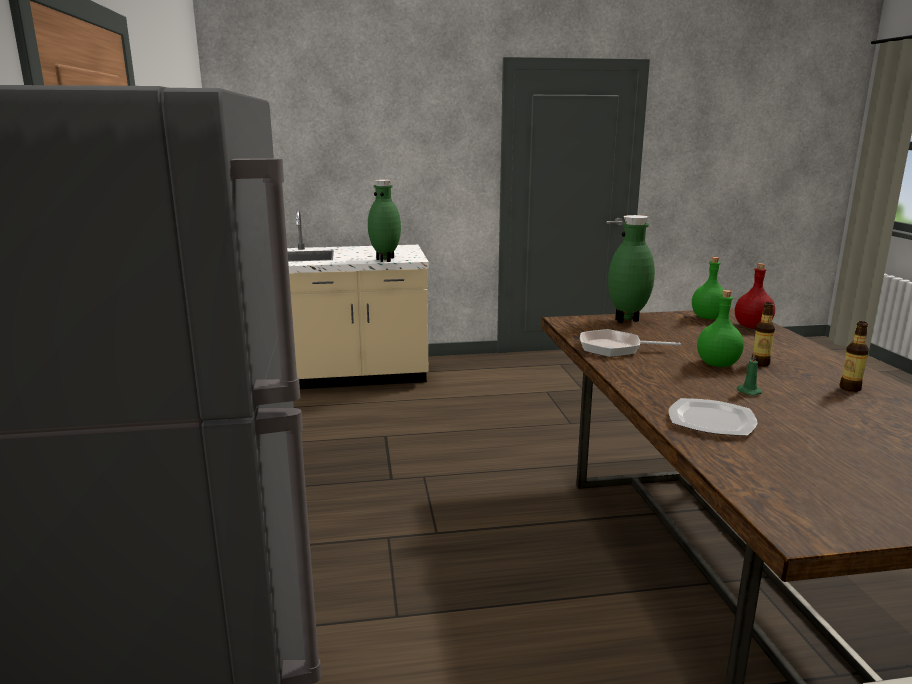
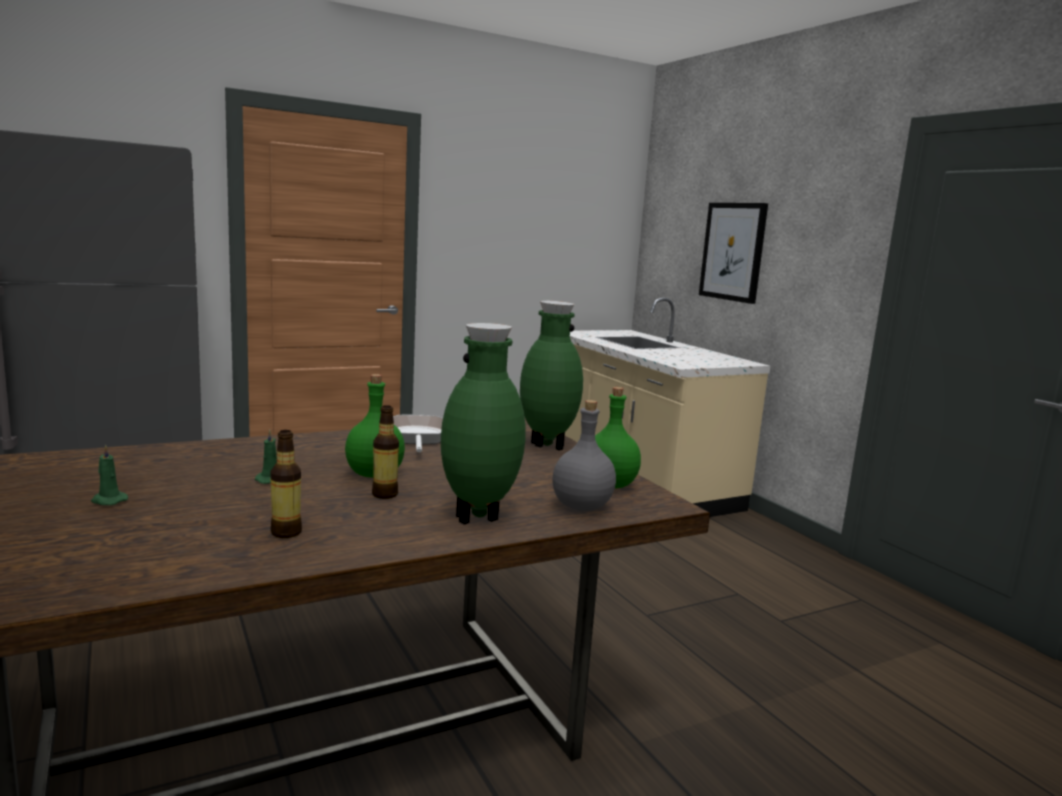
camera: 70 degrees right, 5 degrees down
(353, 158) = (733, 251): none -> picture
(386, 260) = (661, 359): green vase -> green vase (480, 518)
(710, 421) = (182, 459): plate -> none
(753, 326) = (582, 507): red bottle -> grey bottle
(832, 440) = (108, 500): none -> green candle

